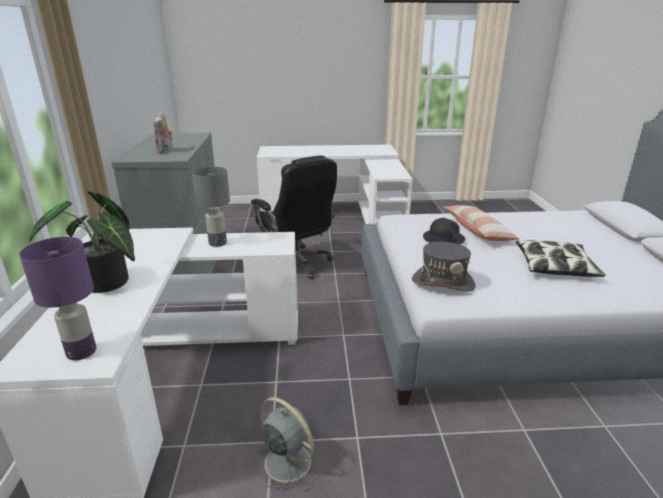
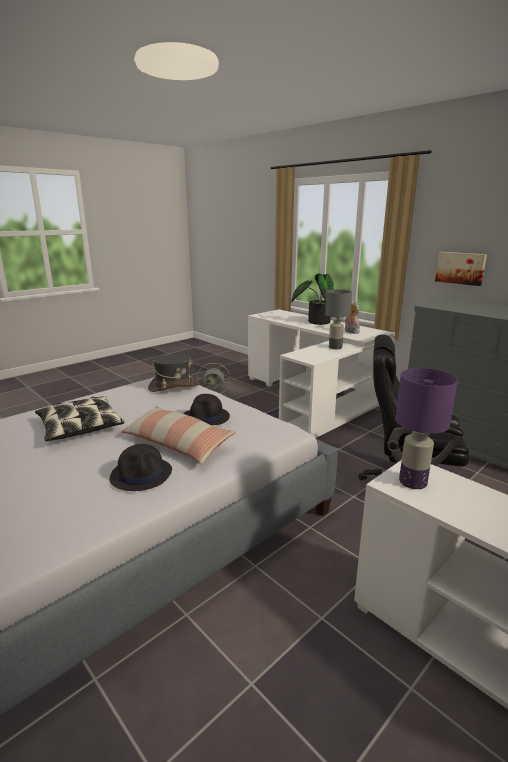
camera: 140 degrees right, 5 degrees down
(81, 352) = (269, 315): purple table lamp -> purple table lamp (412, 482)
(102, 124) = (460, 268): none -> picture
(165, 151) = (466, 307): plush toy -> plush toy (350, 332)
(509, 223) = (142, 474): none -> black hat

